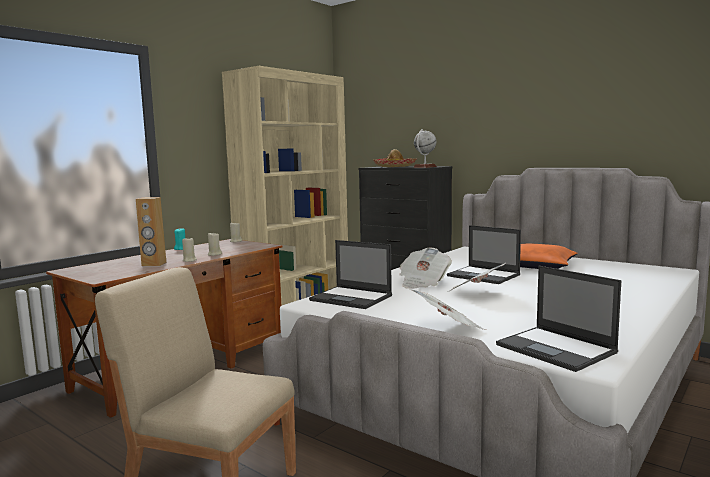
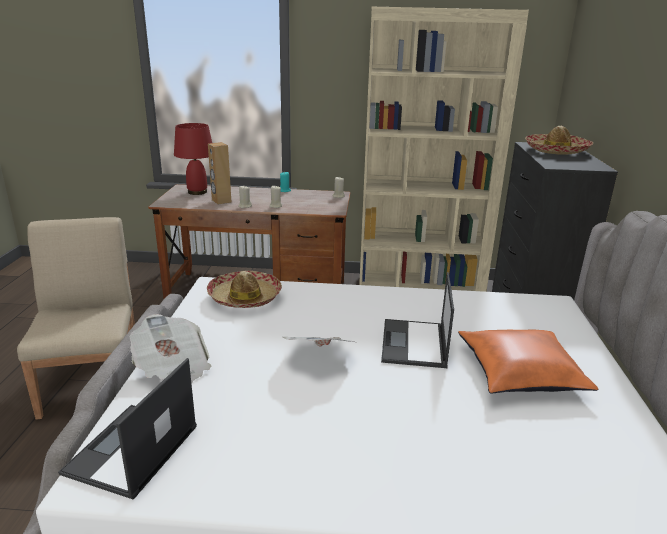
camera: 55 degrees right, 15 degrees up
(100, 267) = (197, 192): none -> red table lamp
(352, 298) = (245, 297): laptop -> hat
(423, 283) = (338, 316): newspaper -> none
(425, 167) = (559, 164): globe -> none

